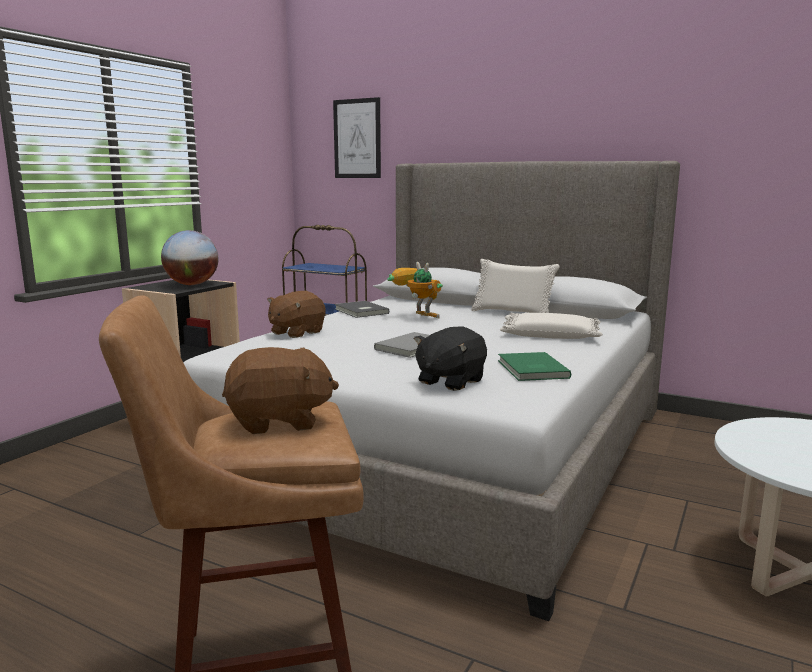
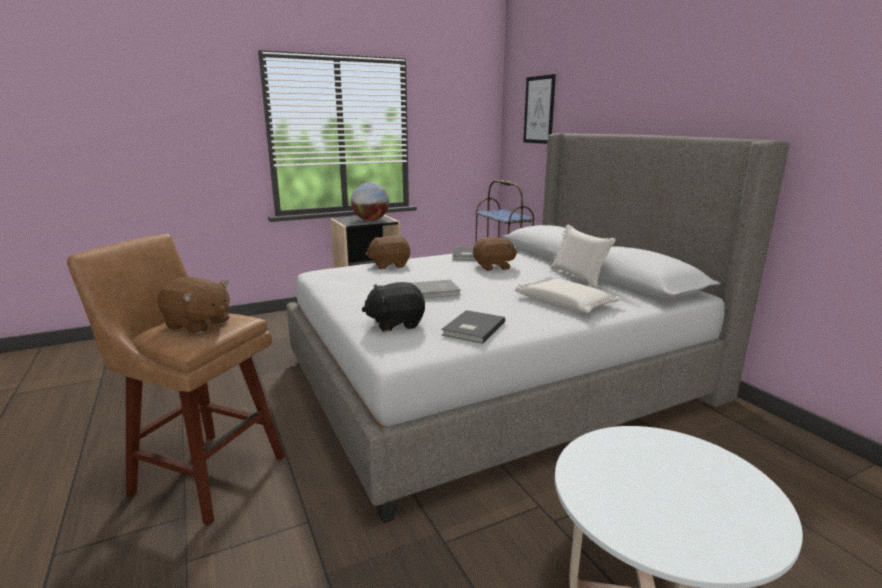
camera: 35 degrees right, 5 degrees up
(416, 317) = (493, 267): toy robot -> brown plush toy
(531, 369) = (472, 328): green book -> grey book

